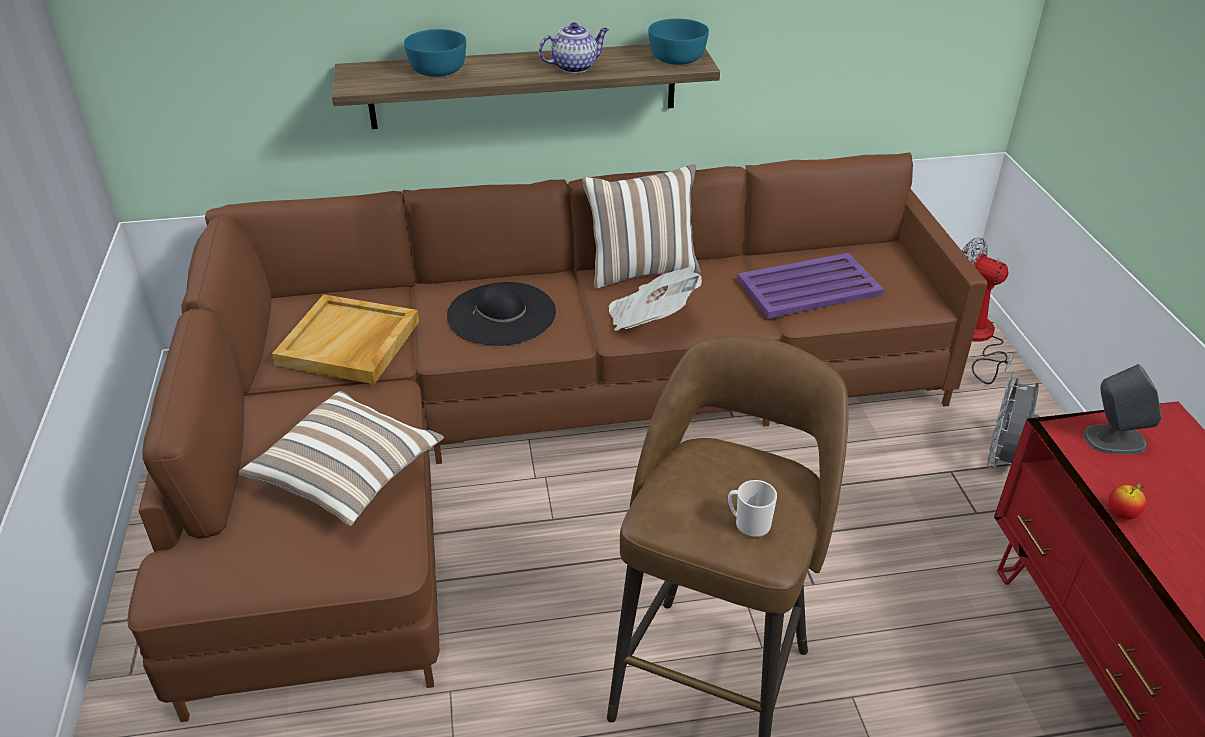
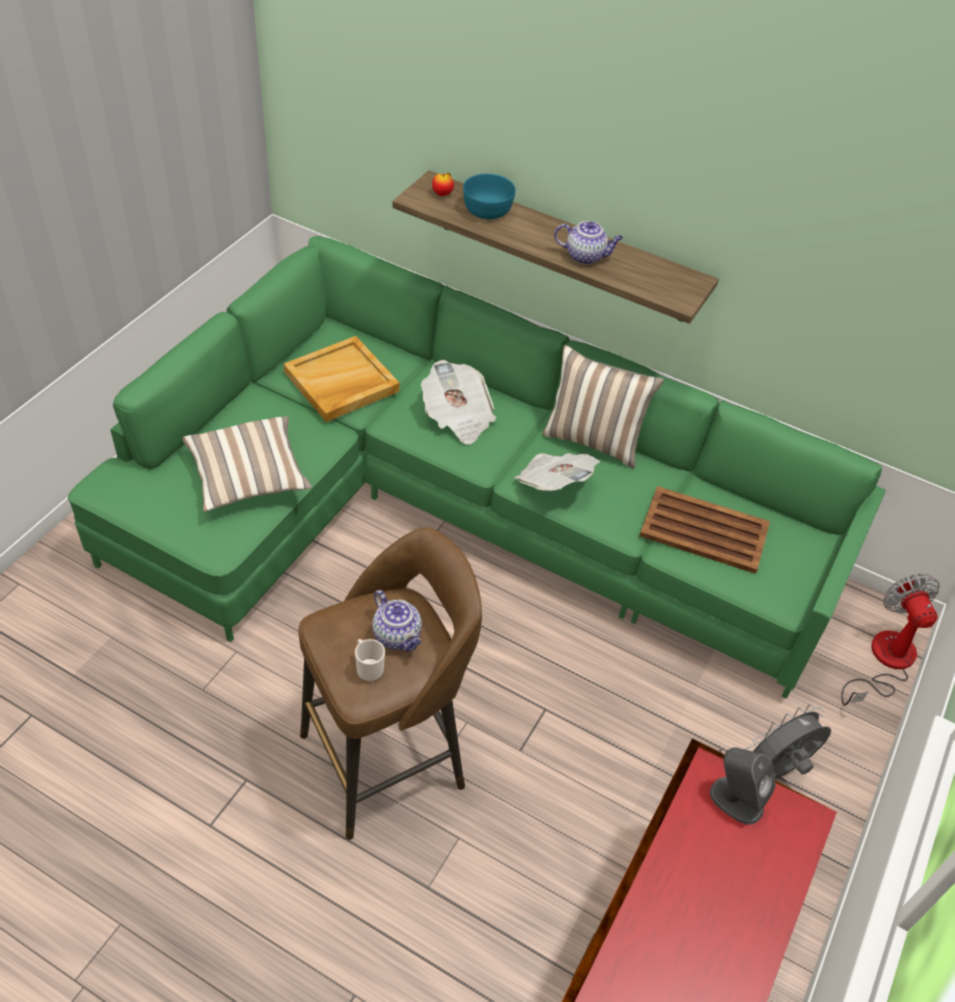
camera: 35 degrees right, 10 degrees up
(502, 313) = (457, 417): black hat -> newspaper
(528, 432) = (451, 513): brown sofa -> green sofa
(678, 58) = (675, 287): turquoise bowl -> none
(738, 480) = (398, 636): none -> teapot
(807, 287) = (703, 530): purple tray -> brown tray
(1121, 514) = (660, 850): apple -> apple (442, 194)

